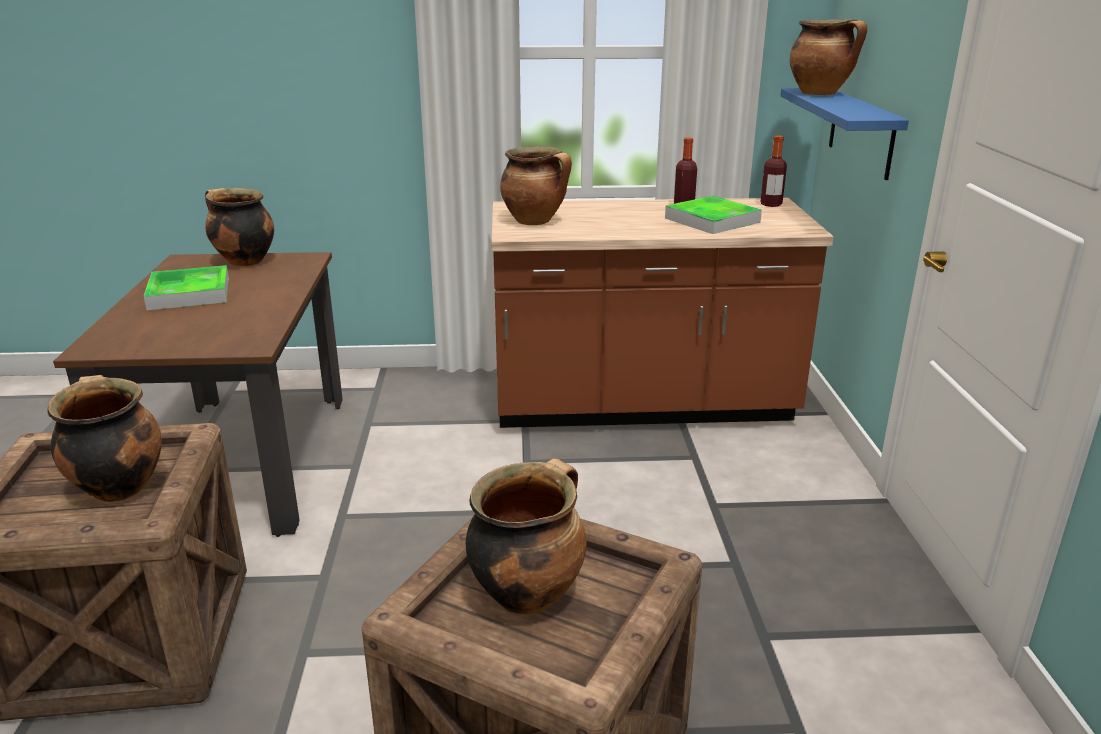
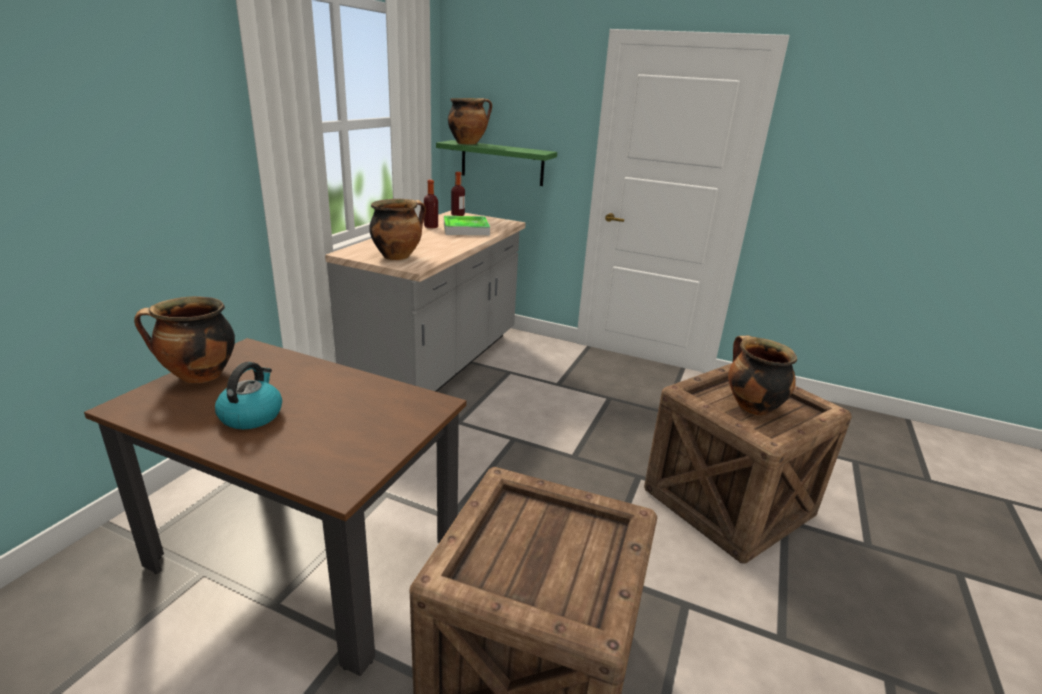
camera: 65 degrees left, 0 degrees up
(117, 487) = (557, 534): cooking pot -> none
(189, 293) = (251, 415): tray -> kettle
(642, 406) = (439, 365): brown counter -> grey counter
(861, 132) = (502, 163): blue shelf -> green shelf

